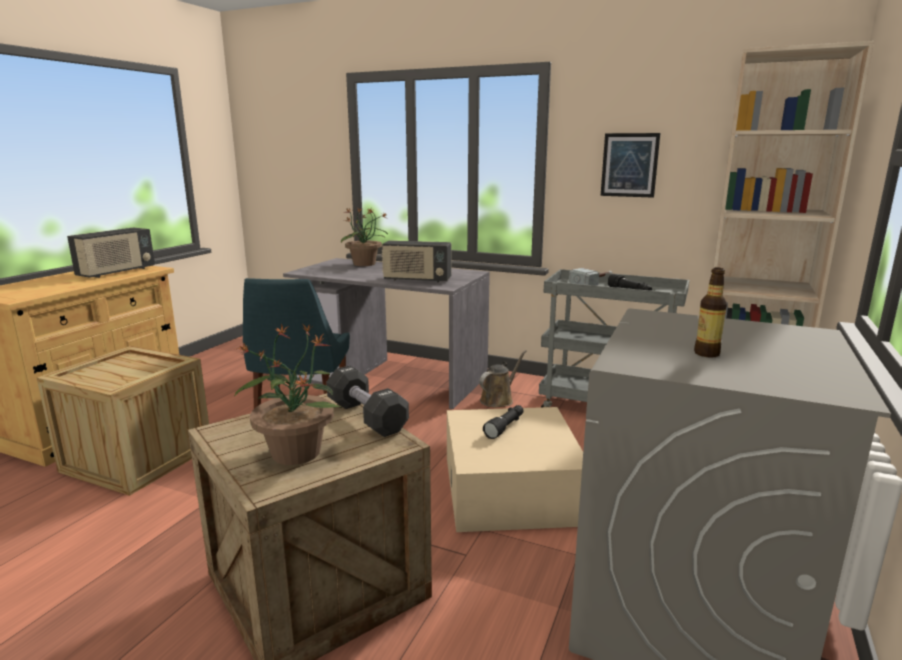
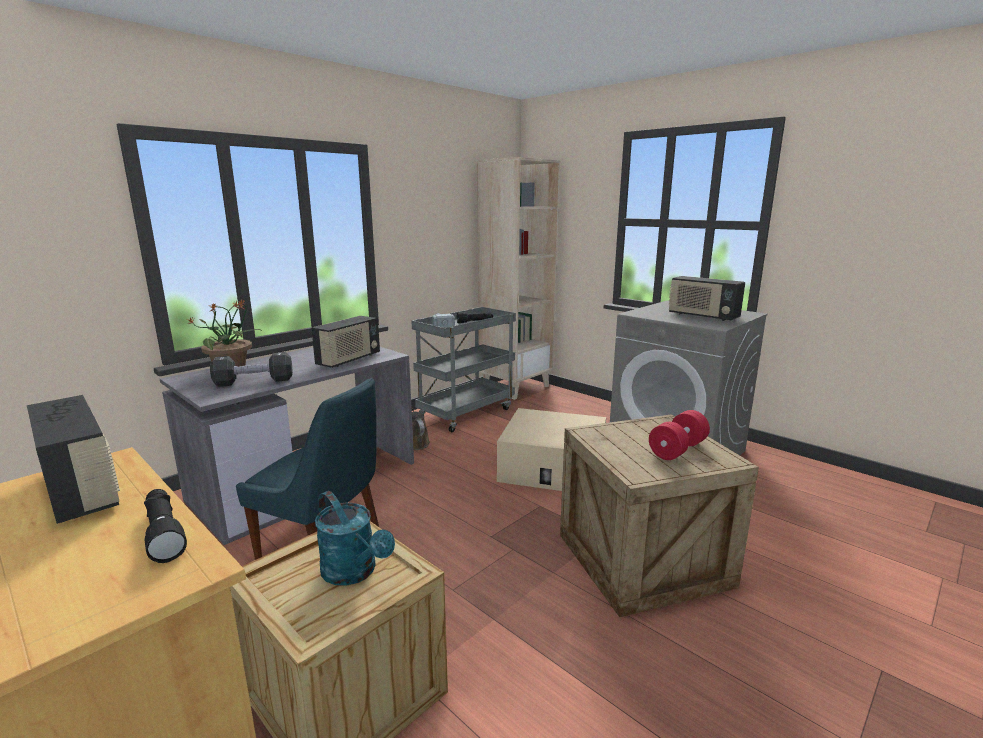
camera: 70 degrees left, 0 degrees up
(124, 373) = (354, 572): none -> turquoise watering can
(295, 452) = (677, 449): potted plant -> red dumbbell
(367, 417) = (624, 425): black dumbbell -> black dumbbell (254, 381)
(505, 427) = (539, 427): black flashlight -> black flashlight (164, 533)
(629, 165) = (428, 231): picture -> none
(706, 353) = (702, 316): bottle -> radio

